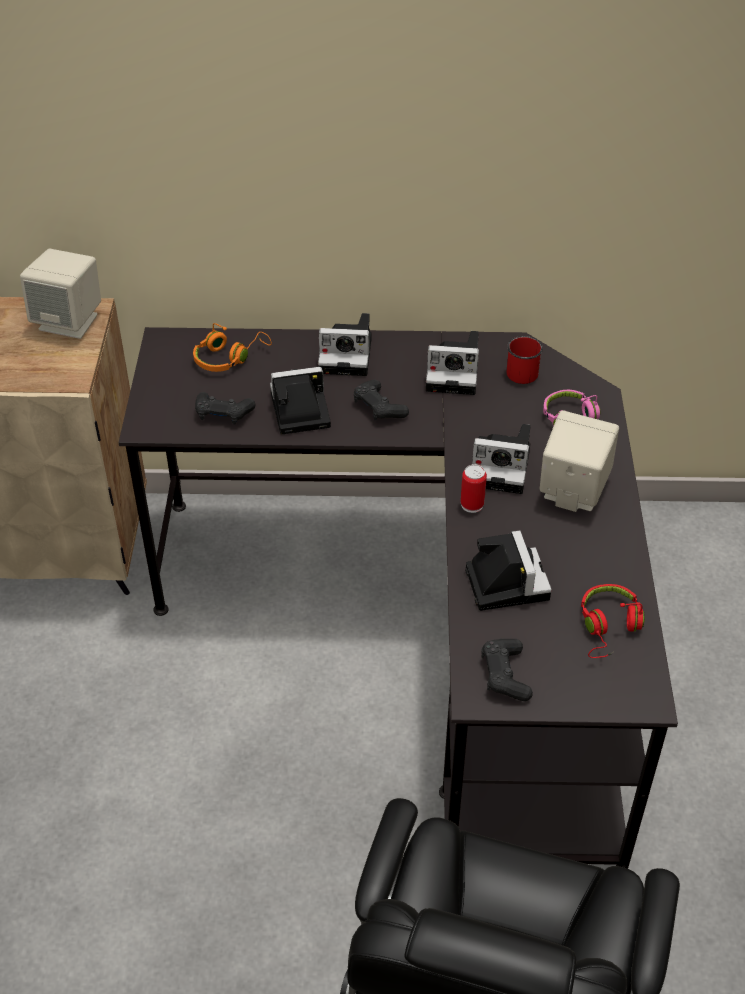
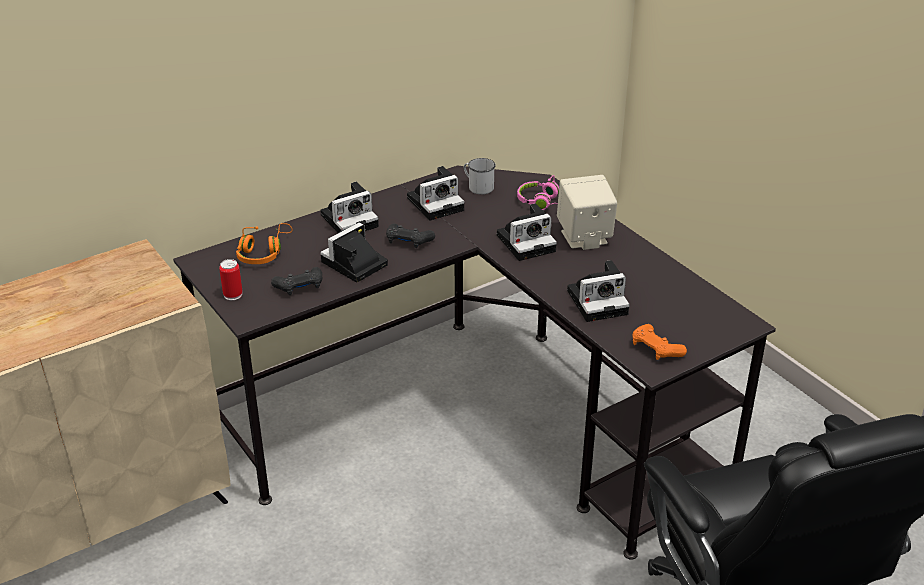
camera: 35 degrees left, 10 degrees down
(69, 322) = (127, 265): beige speaker -> none
(472, 504) = (531, 270): can -> can (233, 295)
(505, 581) = (599, 301): camera -> camera turned 120 degrees clockwise
(505, 675) = (656, 349): black game controller -> orange game controller
(520, 370) = (478, 187): red mug -> white mug
(609, 627) = (685, 298): red headphones -> none

